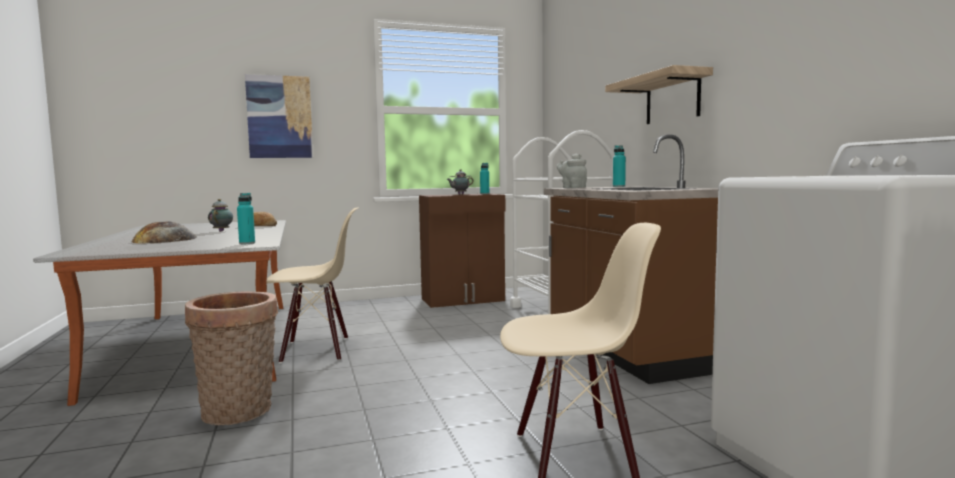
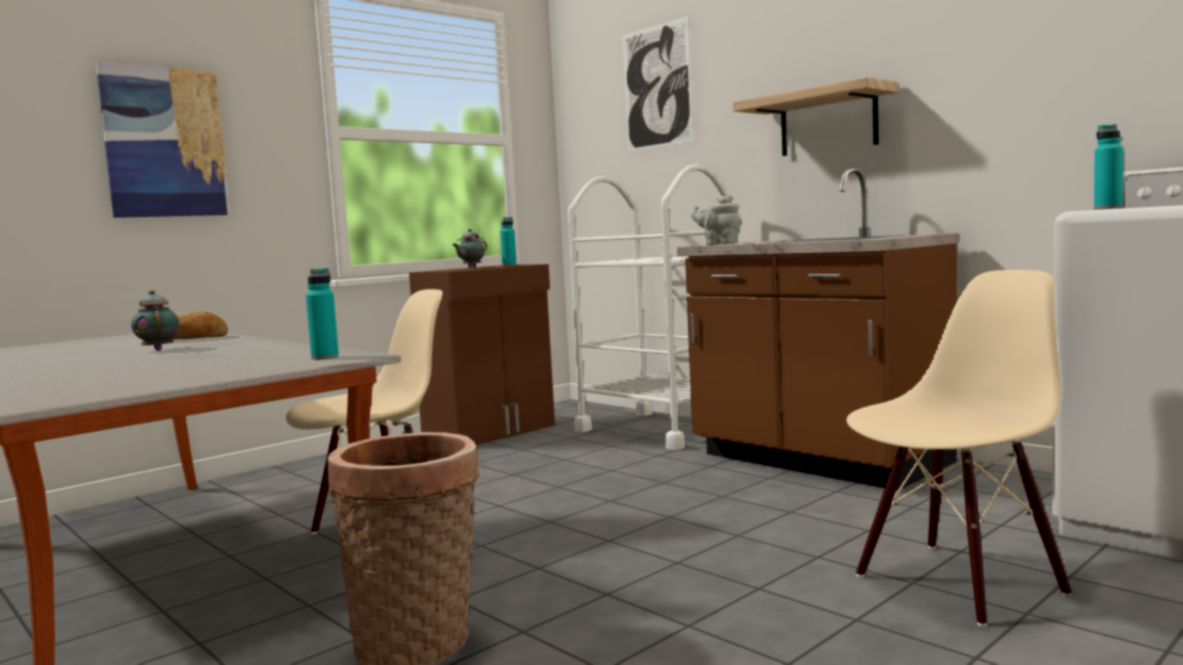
camera: 25 degrees left, 0 degrees up
(165, 239) = (114, 369): bread -> none
(587, 74) = (656, 86): none -> picture
(619, 186) = (763, 241): turquoise bottle -> turquoise bottle (1108, 208)

